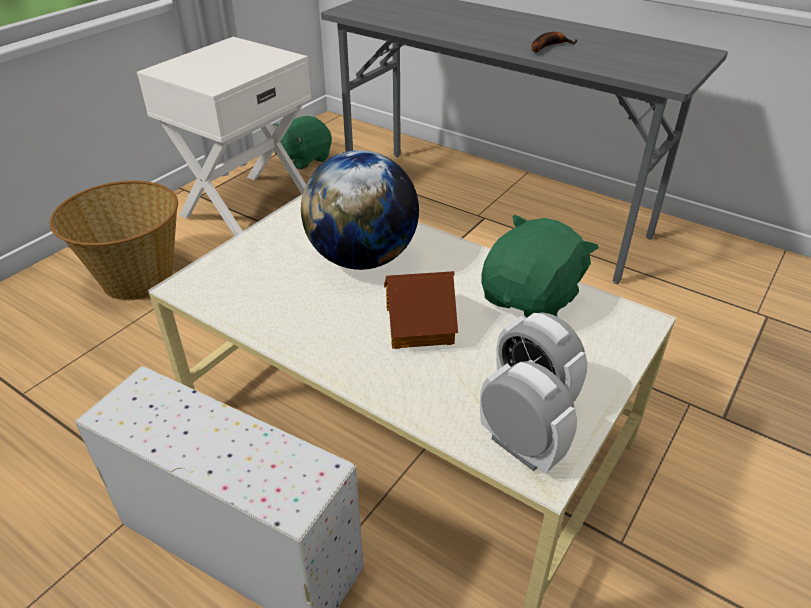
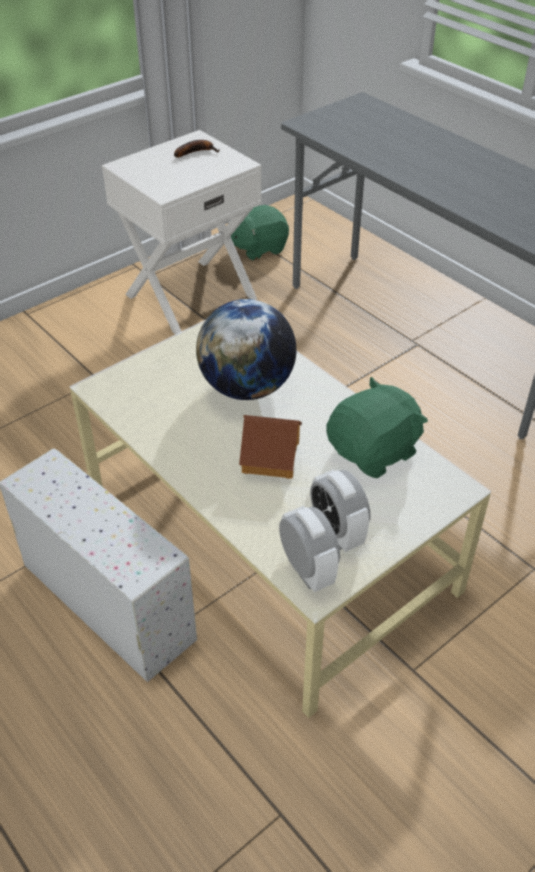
camera: 15 degrees right, 5 degrees up
(136, 279) = (75, 355): basket -> none
(548, 46) = (482, 199): banana -> banana (196, 152)

